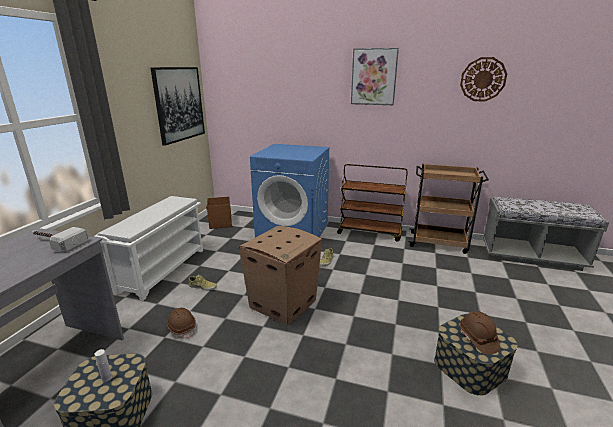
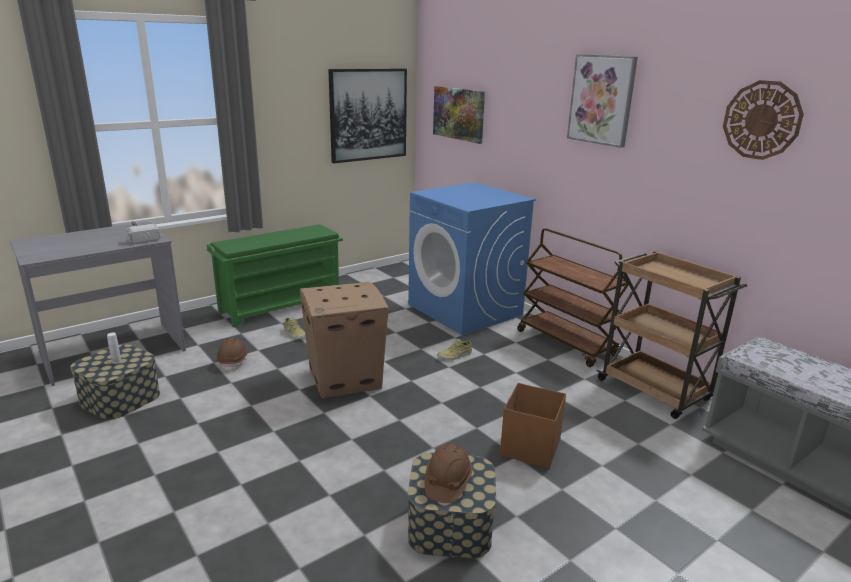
camera: 35 degrees right, 0 degrees up
(162, 269) = (281, 305): white shoe rack -> green shoe rack
(220, 223) = (394, 277): brown storage box -> brown storage box (529, 448)
(250, 97) = (459, 113): none -> picture

